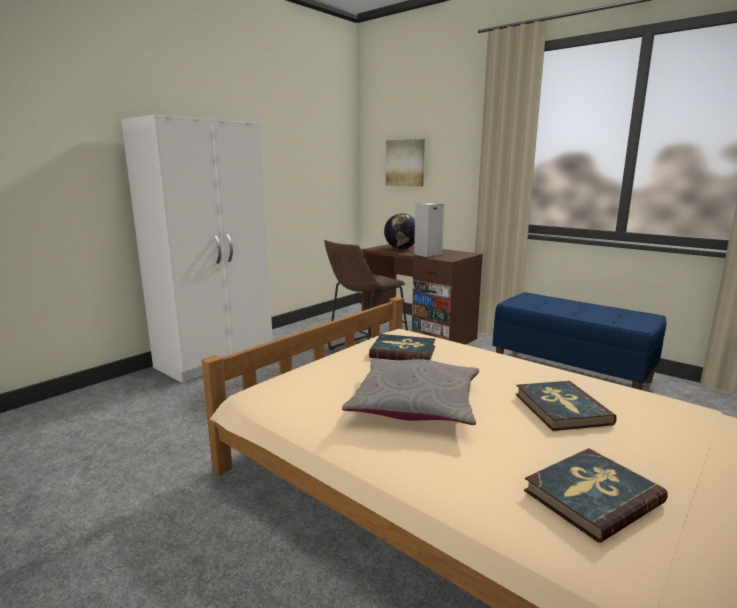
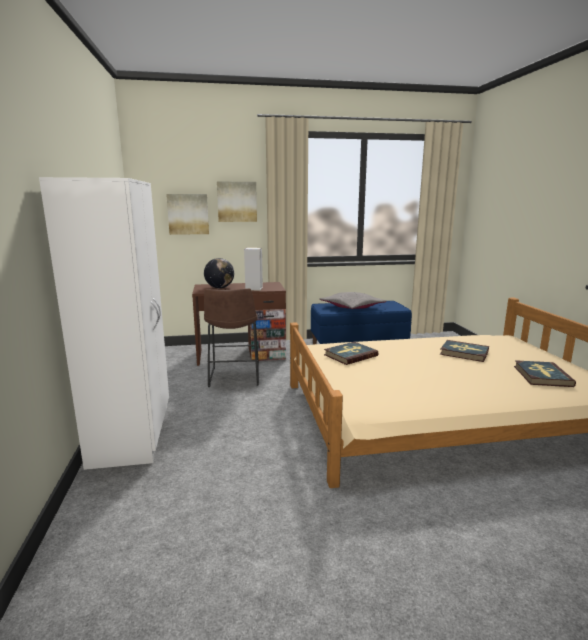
camera: 50 degrees left, 0 degrees up
(415, 404) = (427, 375): grey pillow -> grey pillow (352, 307)
(454, 147) = (237, 201): none -> picture

